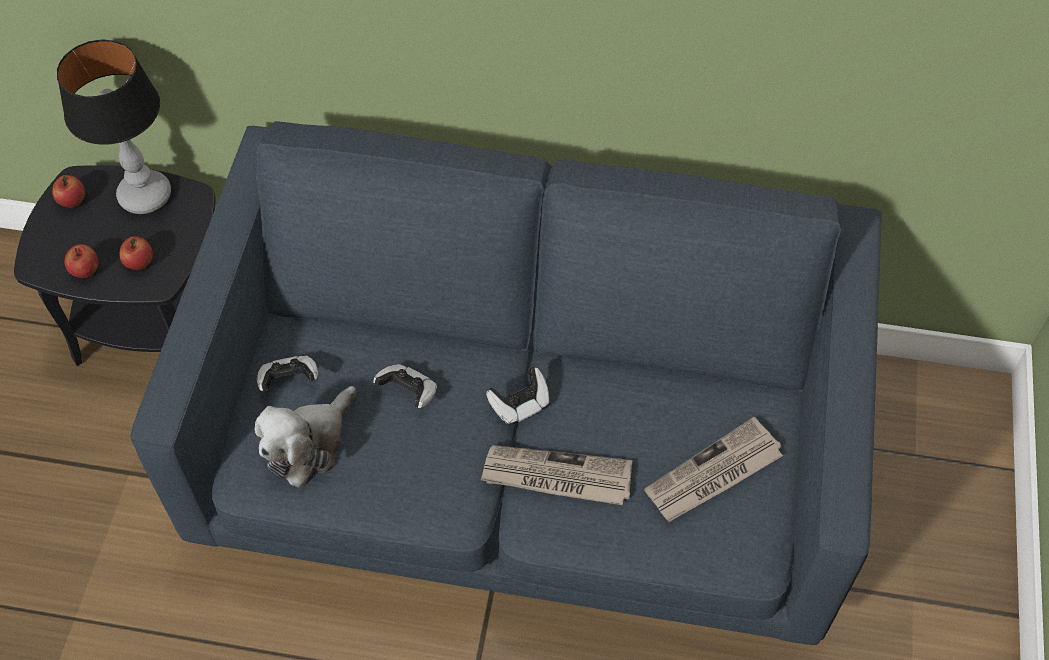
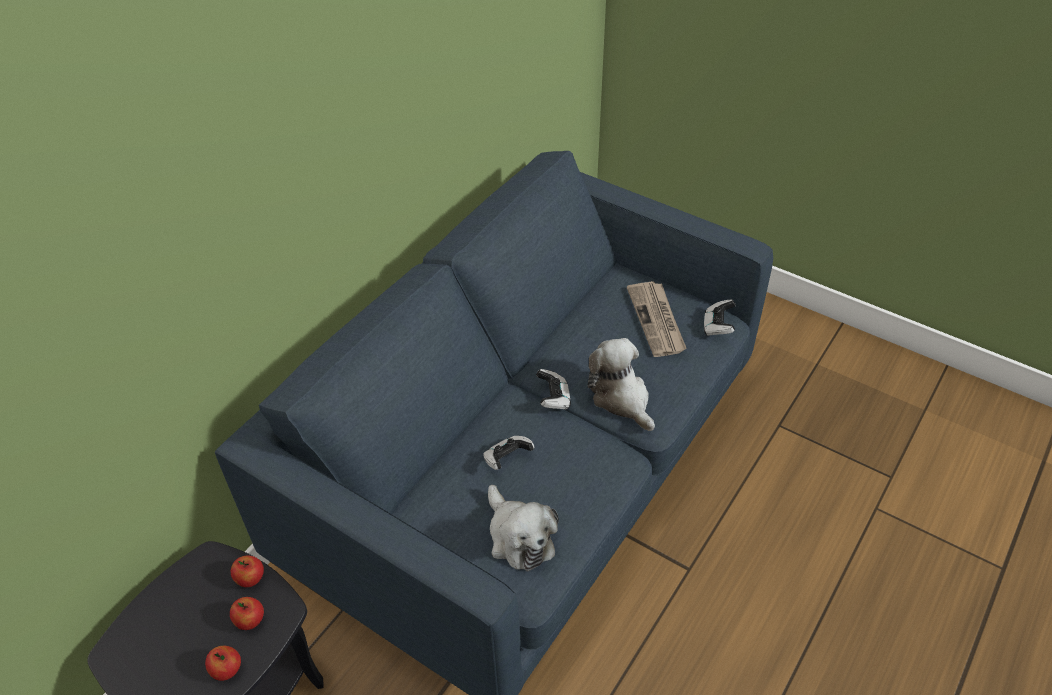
camera: 65 degrees left, 10 degrees down
(73, 201) = (135, 662): apple -> apple (251, 579)
(146, 195) = (176, 595): table lamp -> none
(289, 380) = (452, 533): game controller -> game controller (718, 326)
(556, 477) = (621, 398): newspaper -> plush toy

